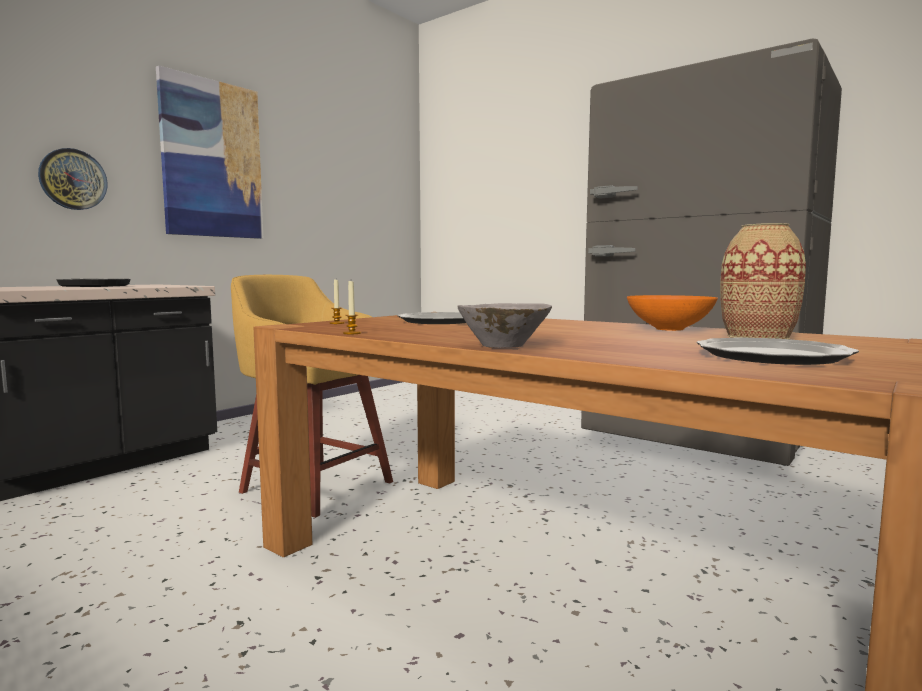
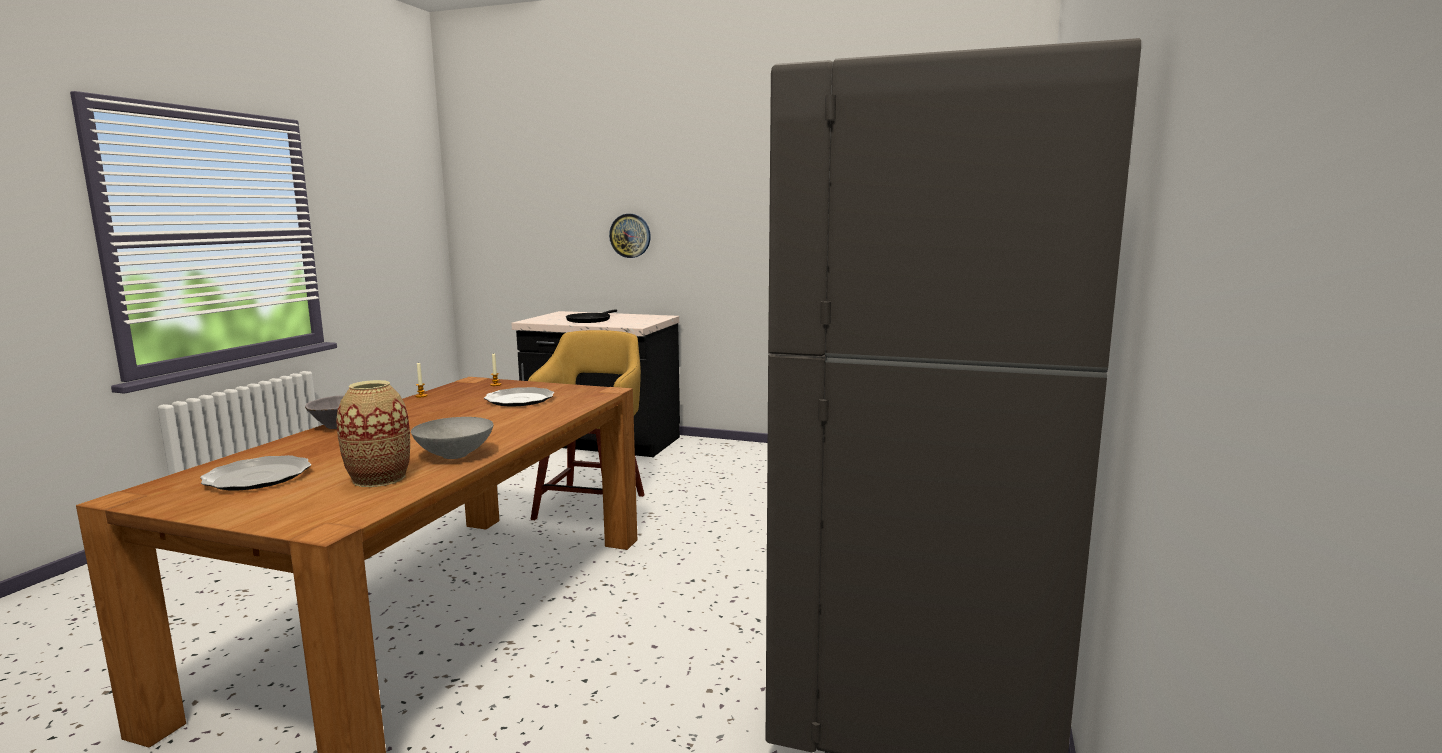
camera: 70 degrees right, 5 degrees up
(212, 159) = (734, 204): picture -> none
(668, 329) = (454, 455): orange bowl -> grey bowl

